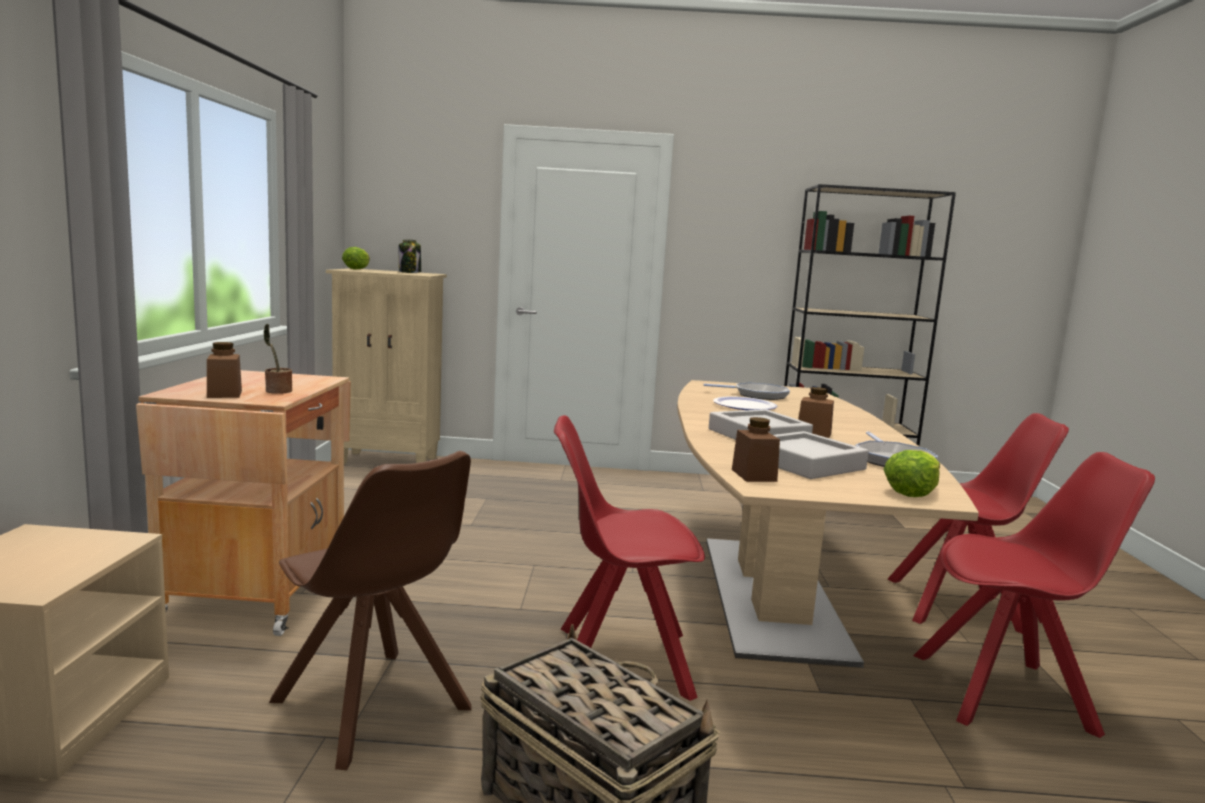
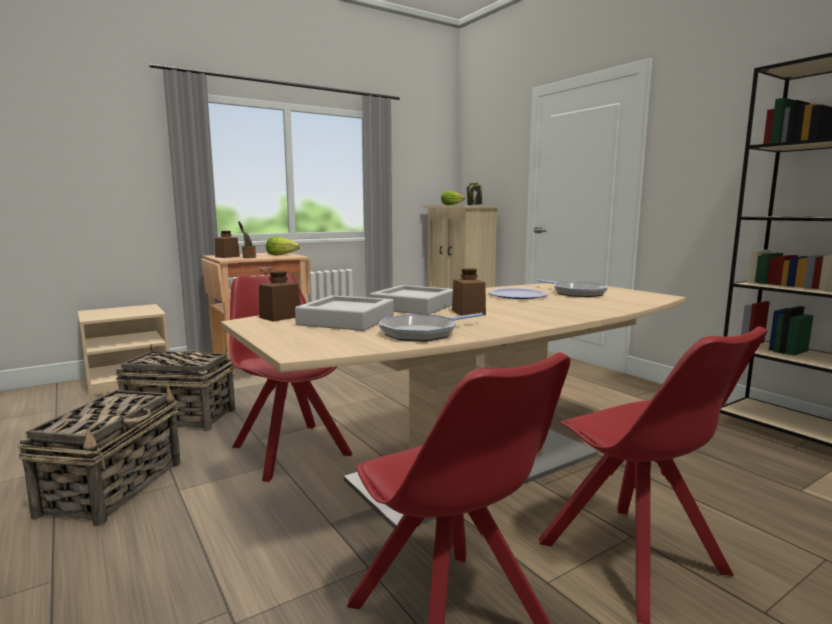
camera: 55 degrees right, 0 degrees up
(373, 708) = (180, 417): brown chair -> basket
(911, 492) = (311, 344): lettuce -> lettuce (282, 255)

